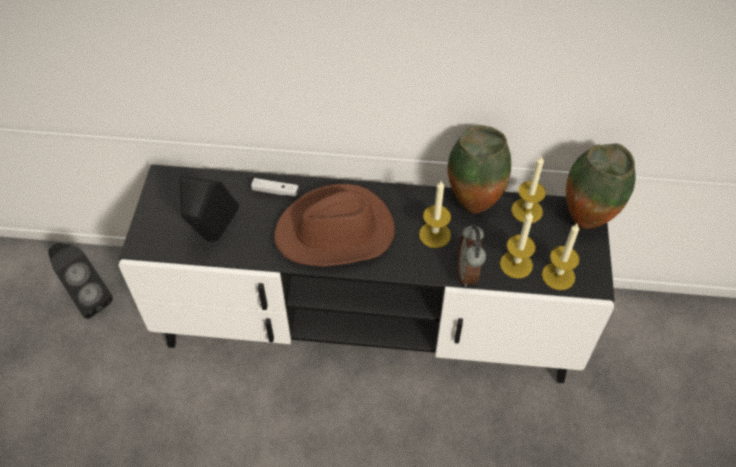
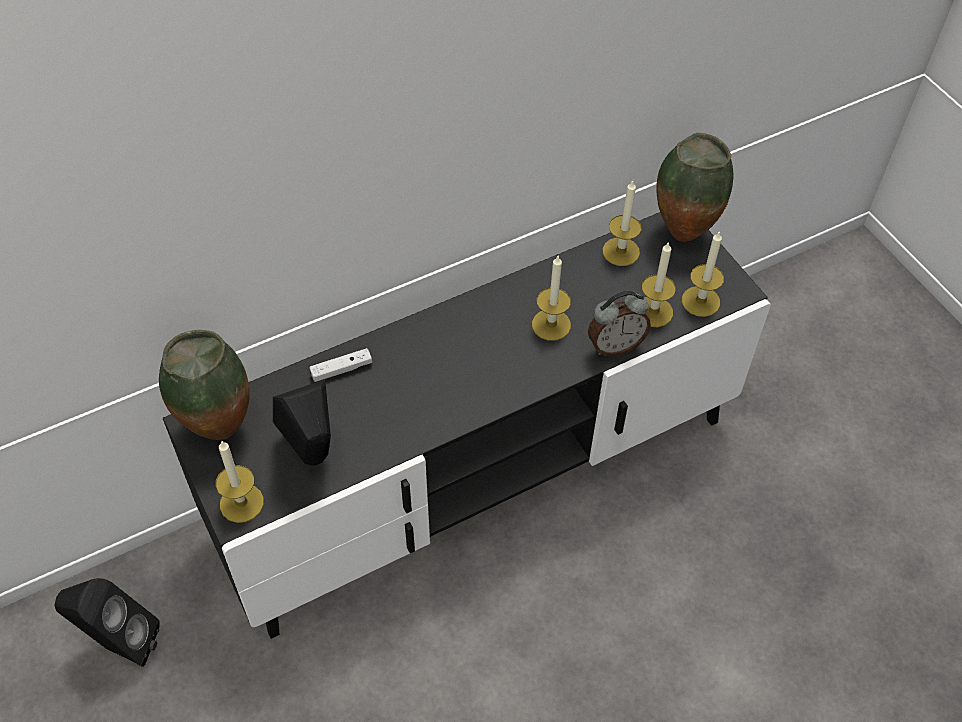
camera: 35 degrees left, 0 degrees up
(150, 240) = (241, 503): none -> candle
(336, 232) = (447, 378): brown hat -> none
(468, 273) = (615, 345): alarm clock -> alarm clock turned 75 degrees counterclockwise
(471, 204) = (563, 274): vase -> vase (217, 429)

